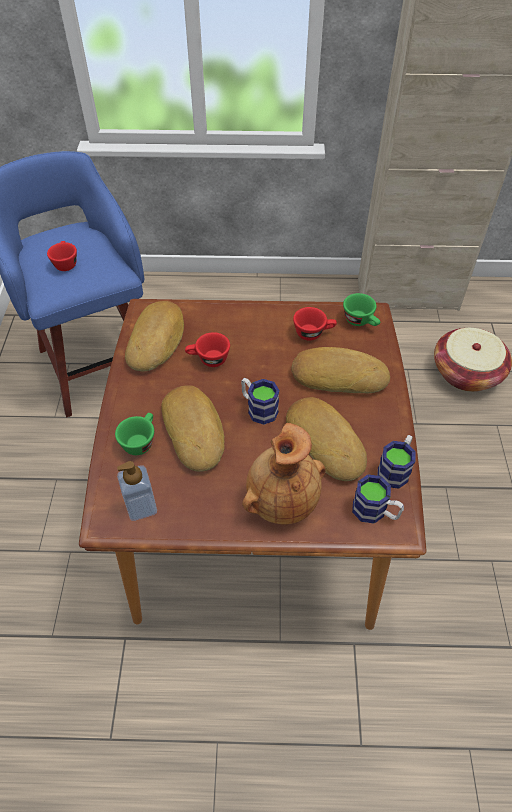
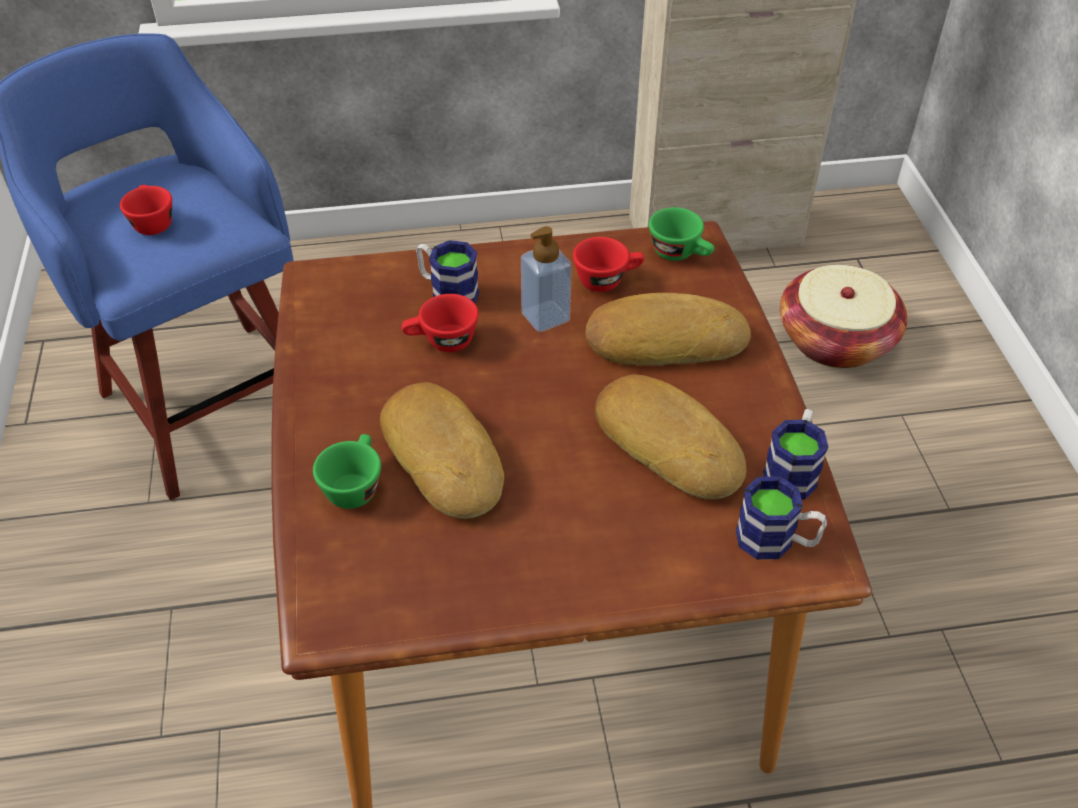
camera: 10 degrees left, 5 degrees down
(141, 507) = (381, 591): soap dispenser -> soap dispenser (545, 317)
(157, 340) = (347, 322): bread -> none
(258, 408) = (544, 407): mug -> mug (447, 292)
(281, 501) = (618, 546): brown vase -> none

